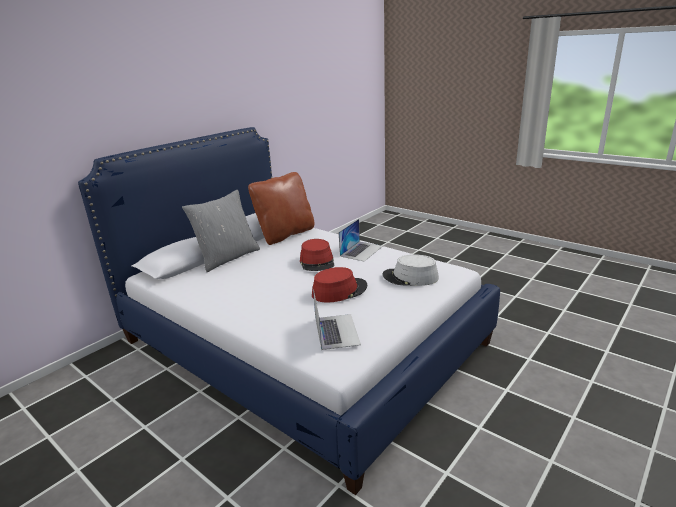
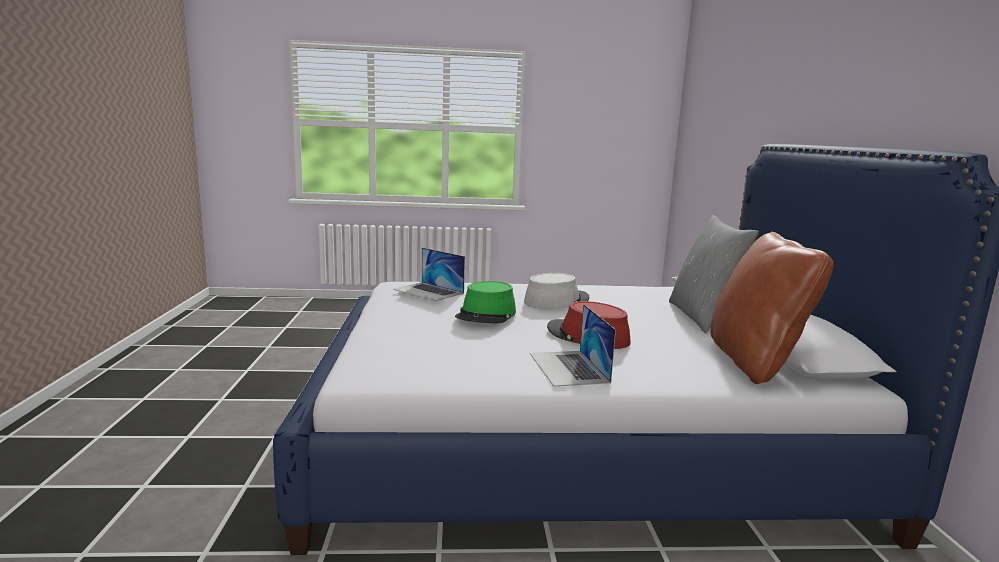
camera: 135 degrees right, 10 degrees down
(339, 291) = (486, 314): red hat -> green hat
(410, 277) = (423, 348): grey hat -> grey hat (556, 301)

